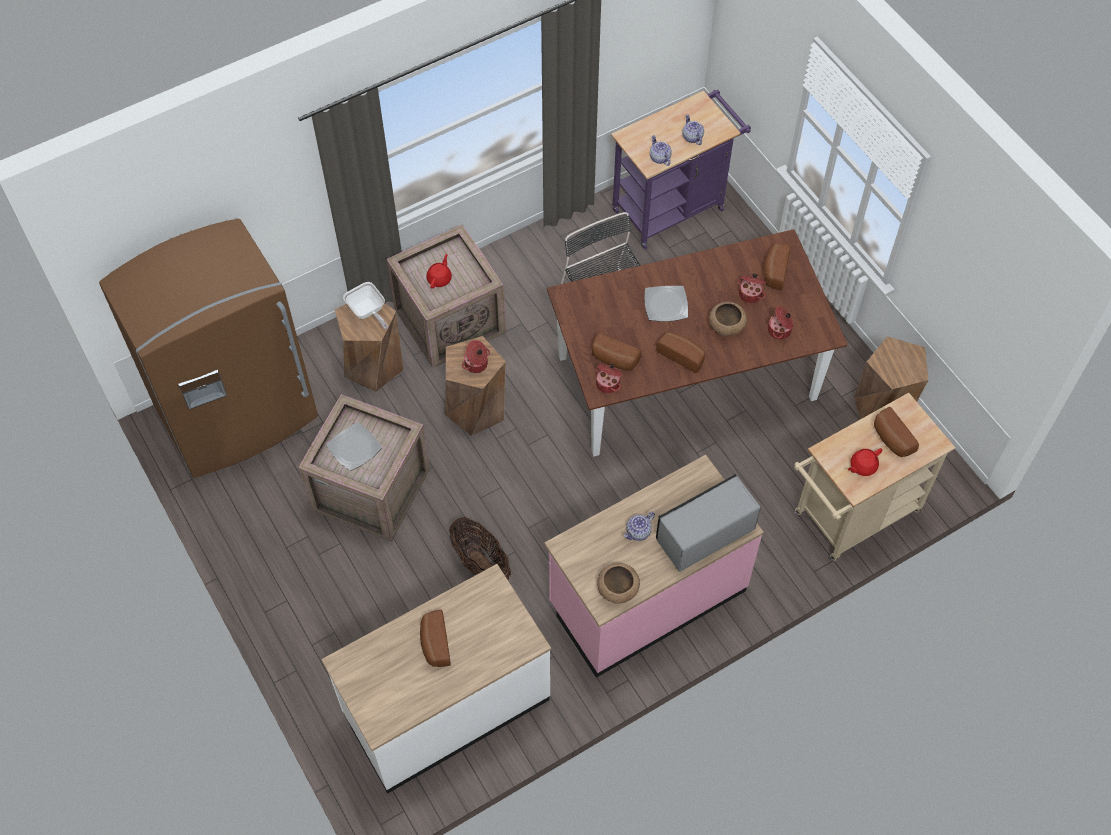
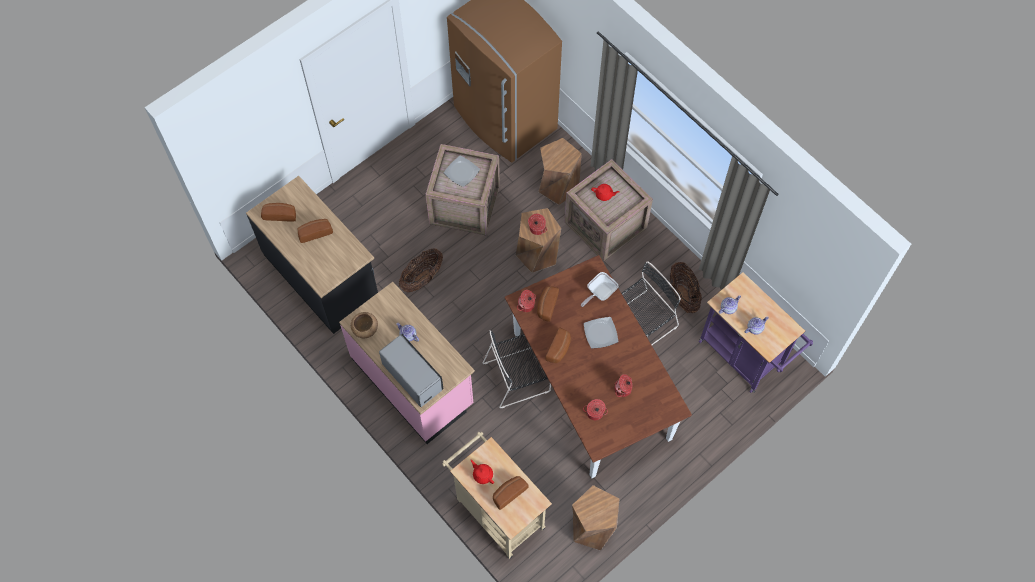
camera: 80 degrees right, 5 degrees up
(368, 312) = (565, 157): frying pan -> frying pan (599, 293)
(446, 705) = (322, 276): white counter -> black counter
(575, 253) = (683, 295): none -> basket
(660, 461) = (518, 376): none -> black chair
(726, 326) = (590, 376): brown bowl -> none
(774, 271) = (647, 404): bread -> bread (280, 214)

